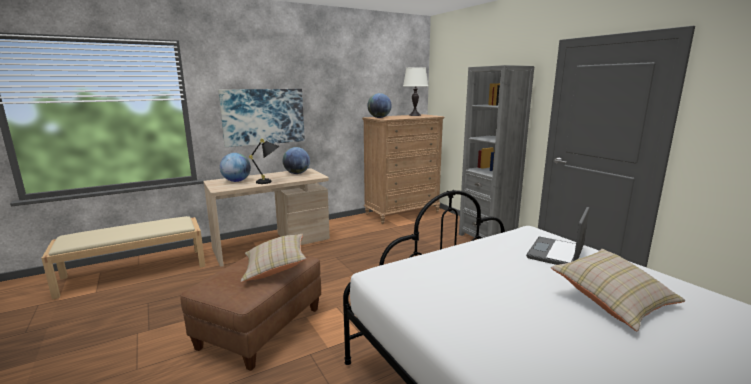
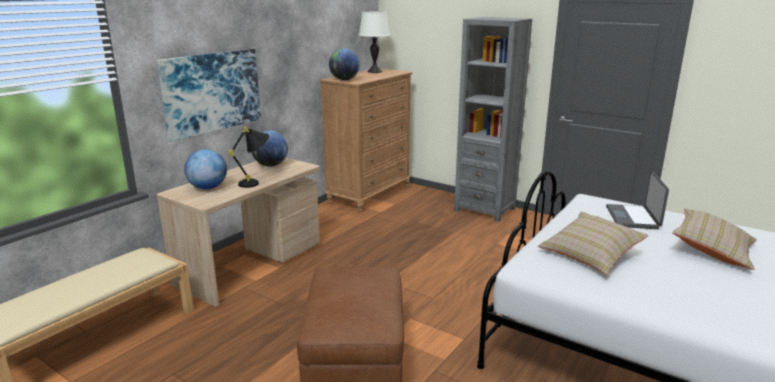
camera: 25 degrees left, 5 degrees up
(275, 268) = (374, 288): beige pillow -> beige pillow (590, 255)

